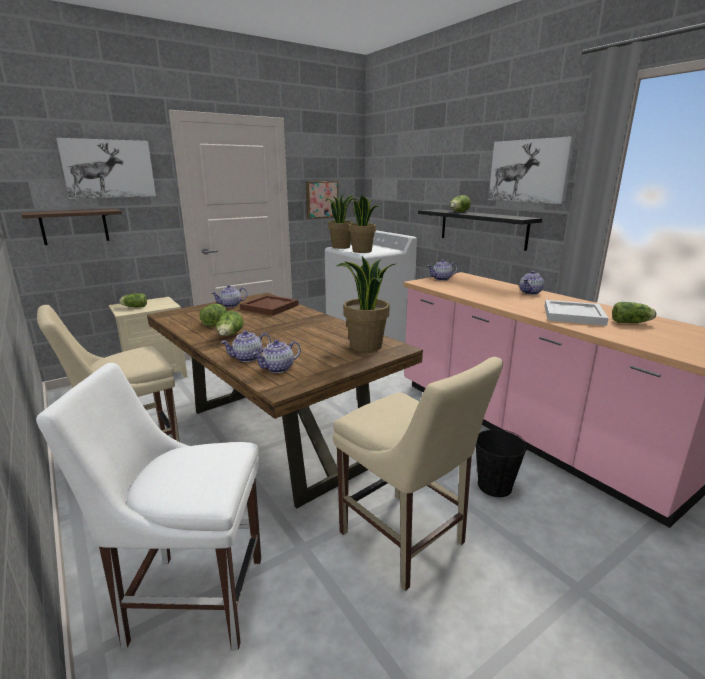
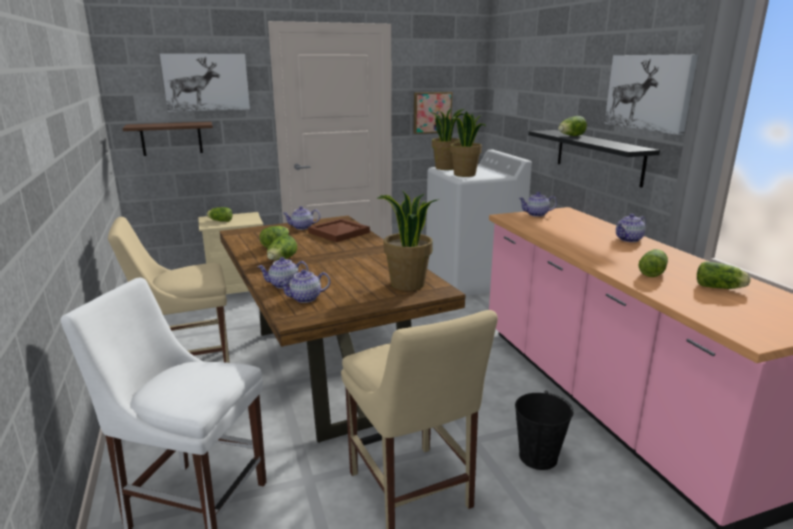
camera: 15 degrees right, 0 degrees up
(572, 315) = (653, 272): white tray -> lettuce

